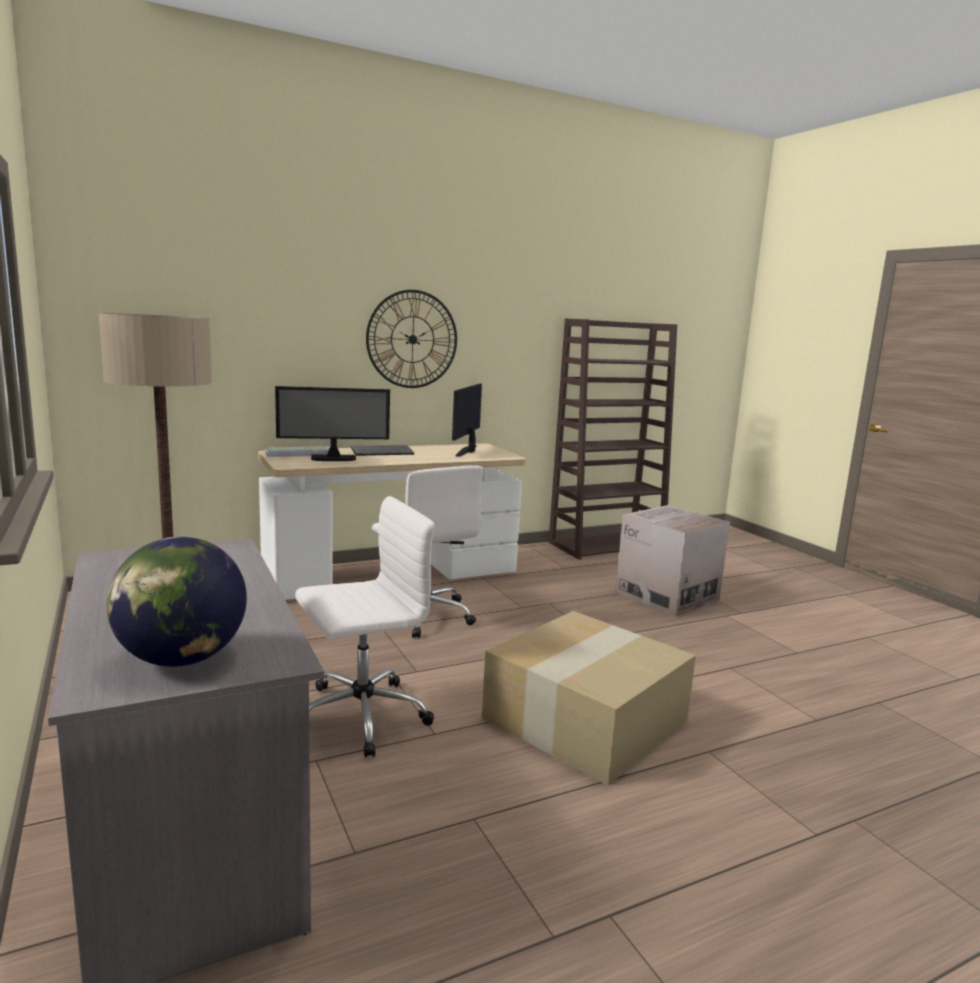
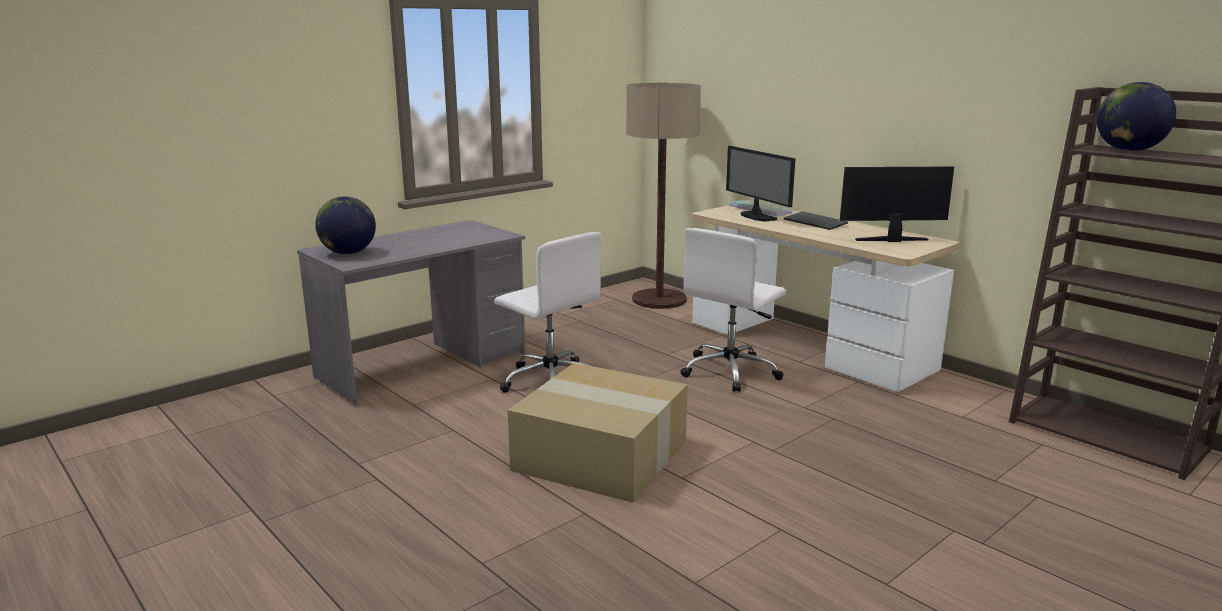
camera: 75 degrees right, 5 degrees up
(412, 339) = (886, 109): wall clock -> none
(600, 359) = (1129, 151): none -> globe
(667, 596) = (965, 485): cardboard box -> none

